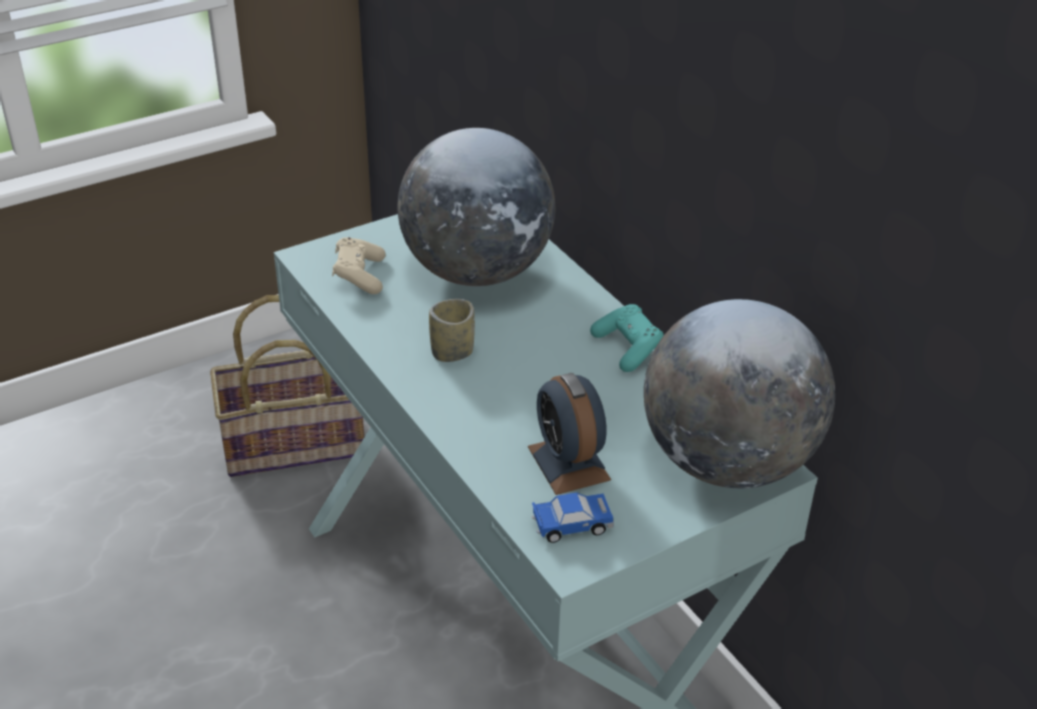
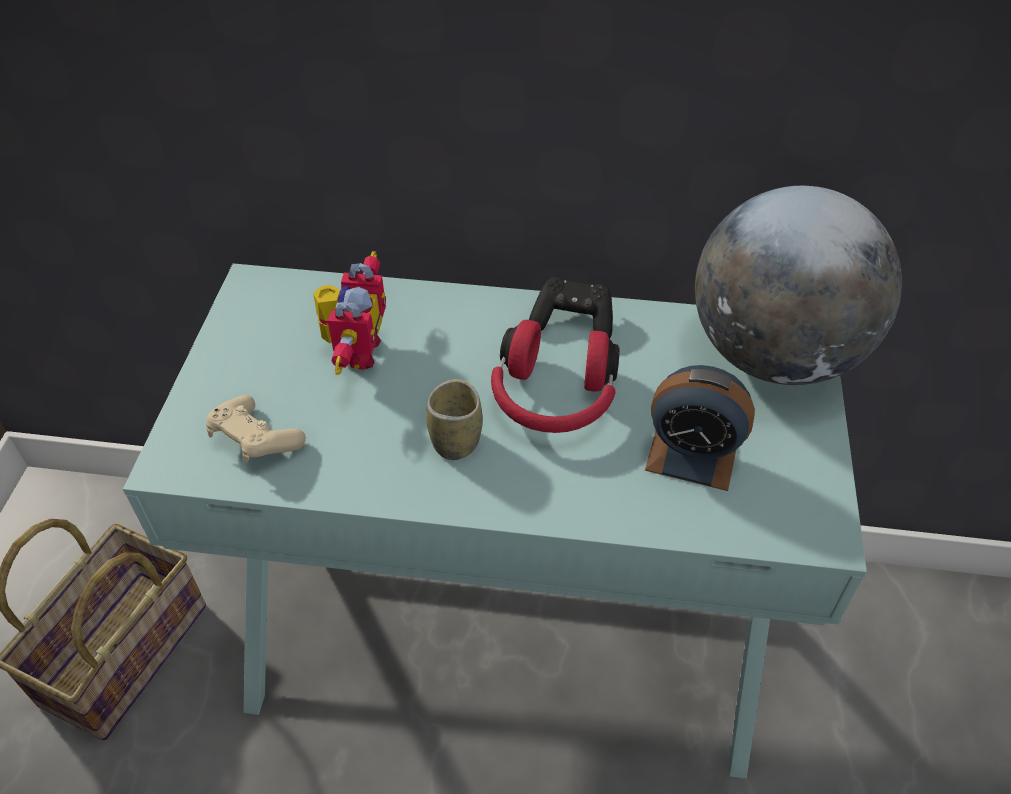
camera: 50 degrees left, 10 degrees up
(477, 272) = (354, 350): globe -> toy robot
(540, 375) = (552, 399): none -> red headphones
(571, 525) = (776, 505): toy car -> none
(628, 348) = (573, 321): turquoise game controller -> black game controller

